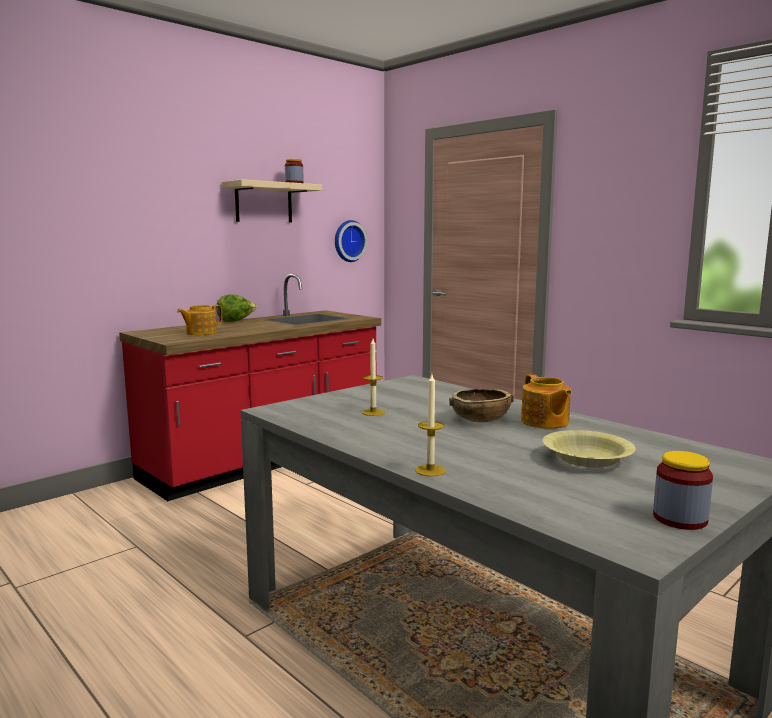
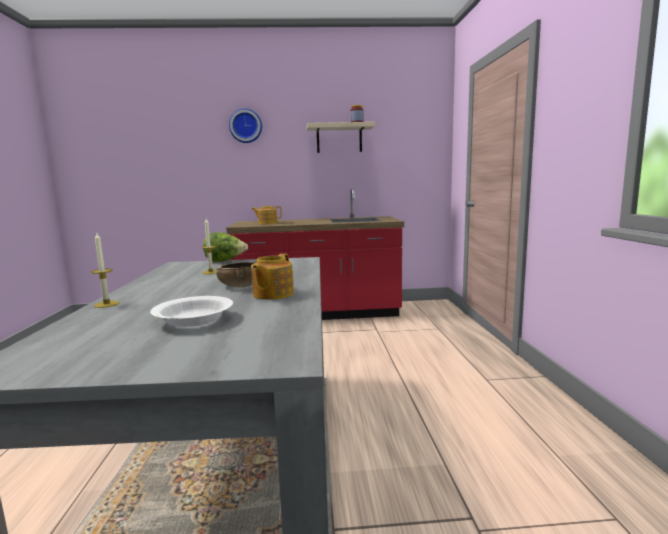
camera: 40 degrees right, 0 degrees up
(236, 321) = (310, 219): lettuce -> lettuce (225, 261)
(348, 241) = (414, 164): wall clock -> wall clock (246, 126)
(586, 460) = (193, 320): yellow bowl -> white bowl
(680, 518) = (75, 369): jar -> none

